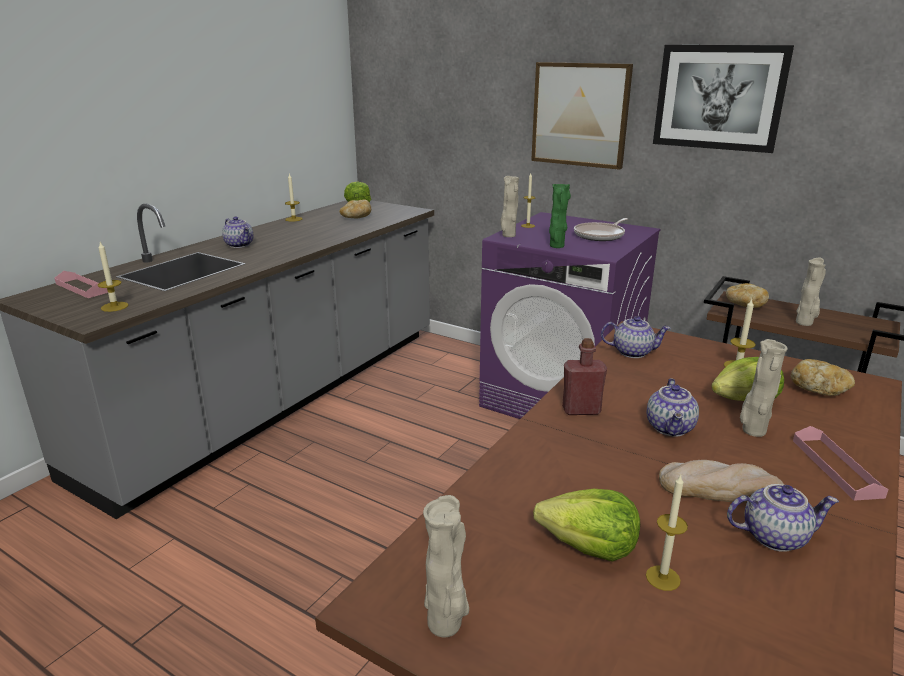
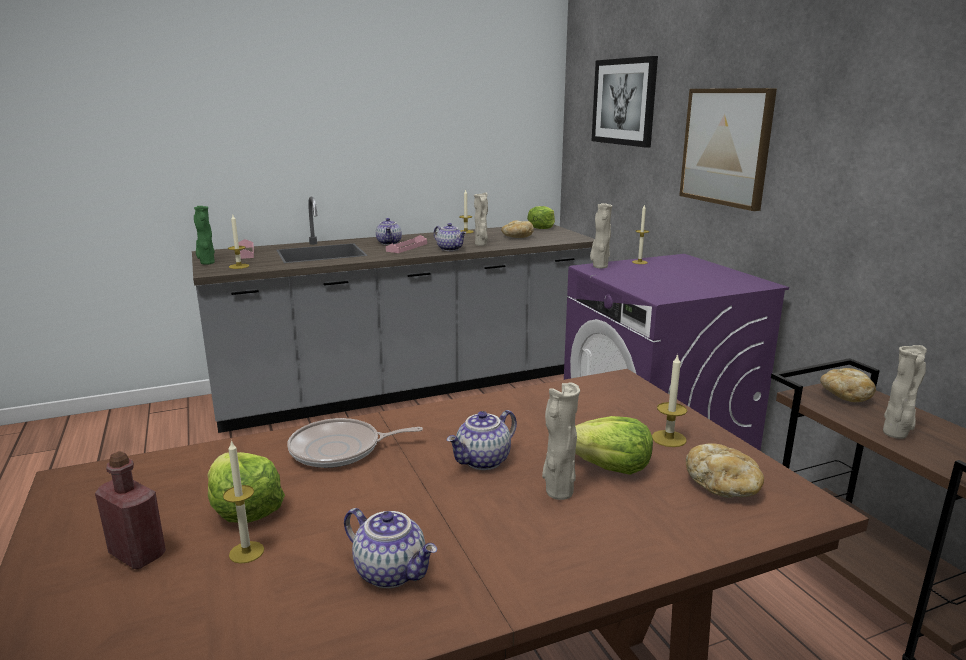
camera: 35 degrees right, 5 degrees down
(446, 625) = (78, 508): beige vase -> beige vase (481, 245)
(556, 246) = (625, 282): green vase -> green vase (206, 263)
(581, 410) = (435, 422): red bottle -> red bottle (137, 554)
(600, 235) = (698, 281): frying pan -> frying pan (340, 450)
(632, 352) = (580, 395): teapot -> teapot (450, 249)
(719, 97) = (860, 128): picture -> picture (624, 102)
(720, 488) = (425, 519): bread -> none
(836, 467) = (578, 554): pink tray -> pink tray (407, 247)

